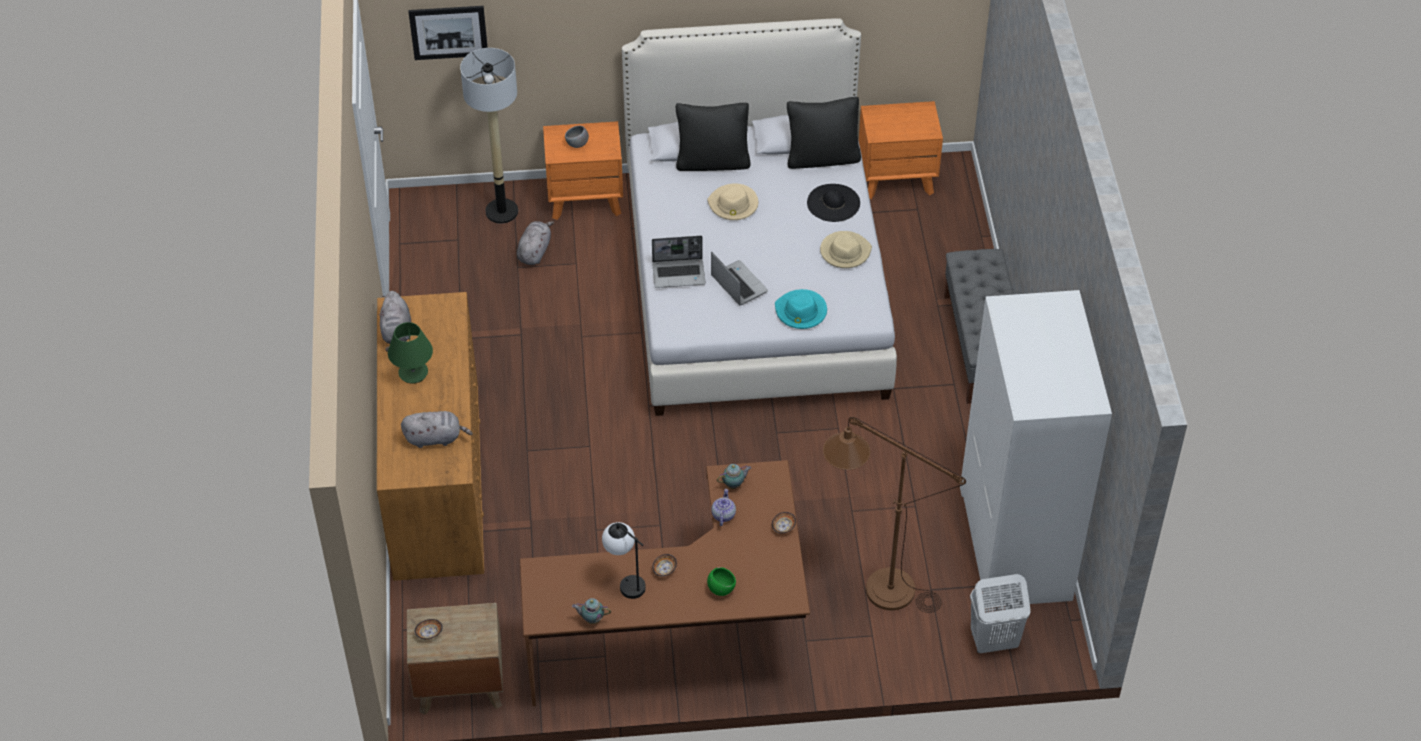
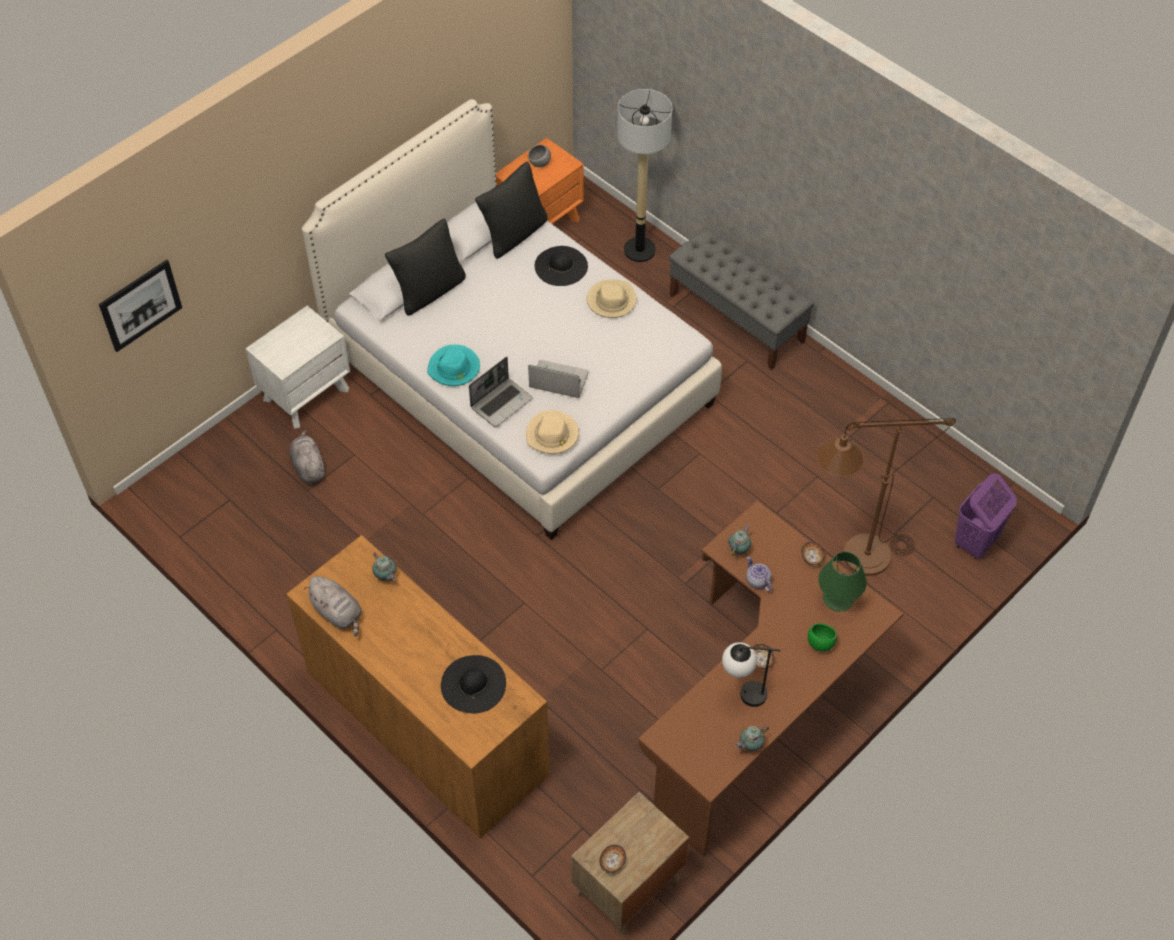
camera: 40 degrees left, 5 degrees up
(413, 372) = (392, 639): green table lamp -> green table lamp (838, 598)
(435, 438) = (473, 684): grey plush toy -> black hat
(452, 330) = (386, 577): none -> teapot
(502, 211) = (244, 450): floor lamp -> floor lamp (639, 250)
(577, 144) = (292, 346): grey bowl -> grey bowl (540, 164)
(585, 198) = (306, 394): orange nightstand -> white nightstand
(733, 204) = (484, 316): beige hat -> beige hat (552, 435)
(801, 312) = (629, 372): turquoise hat -> turquoise hat (454, 368)
(993, 641) = (975, 542): white laundry basket -> purple laundry basket
(1016, 544) = (915, 455): white wardrobe -> none

